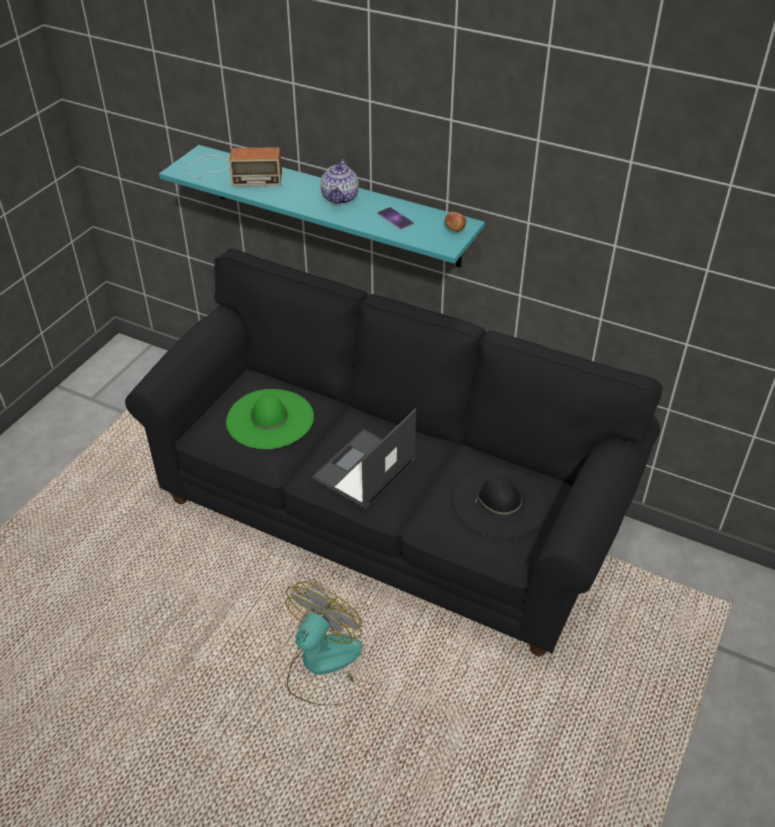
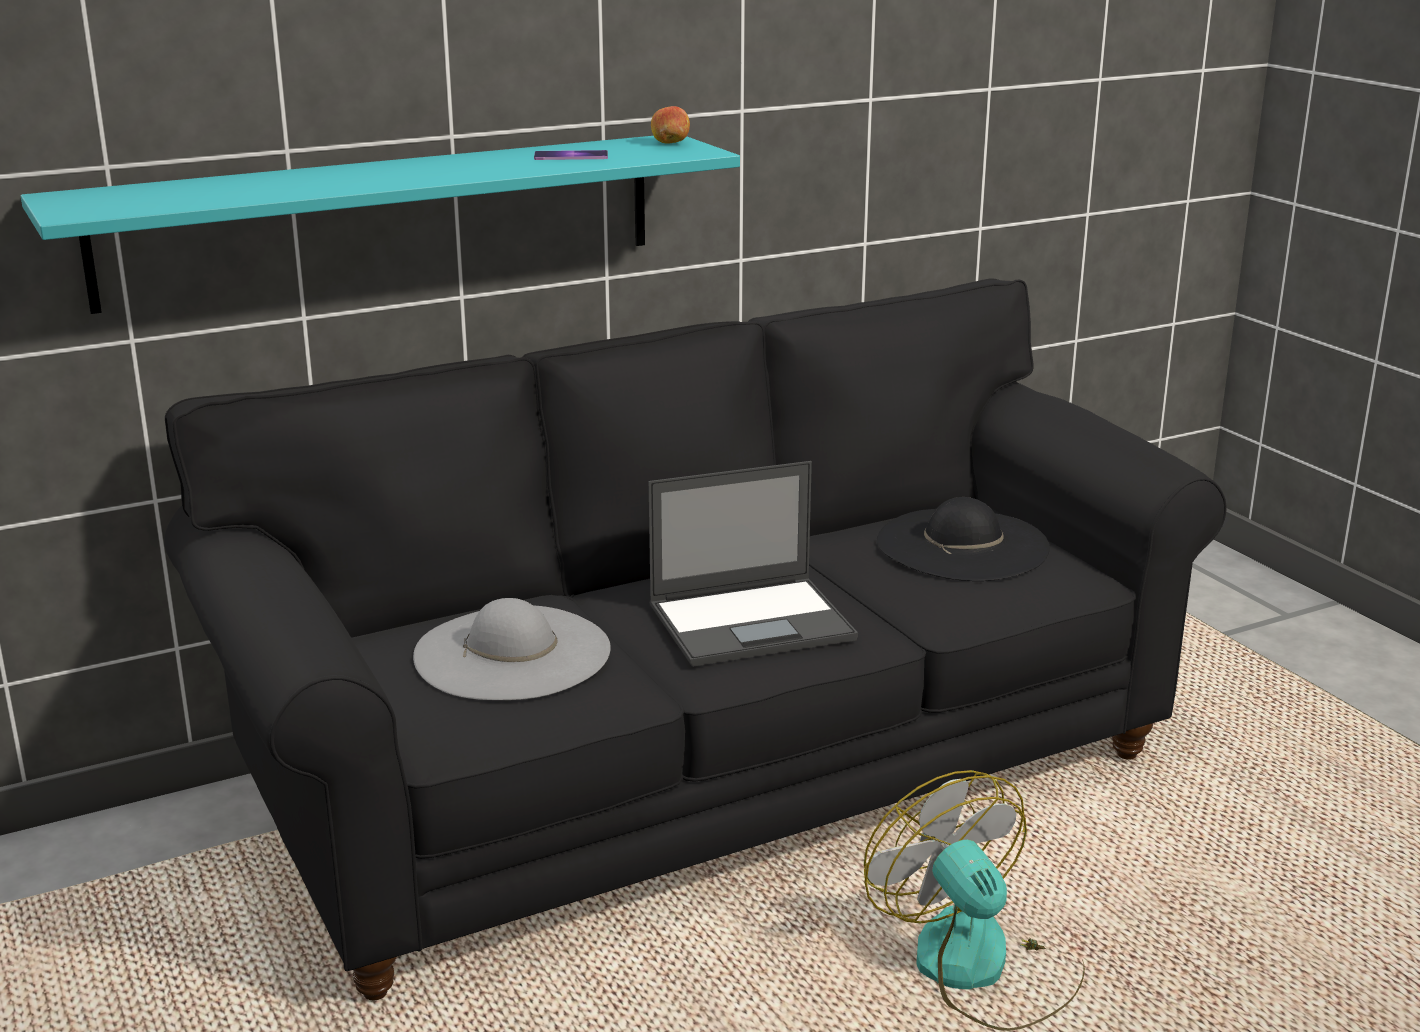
camera: 55 degrees left, 20 degrees down
(233, 172) = (185, 192): radio -> none
(270, 419) = (512, 653): green hat -> grey hat
(340, 197) = (440, 164): teapot -> none
(363, 470) = (753, 622): laptop -> laptop turned 90 degrees counterclockwise

